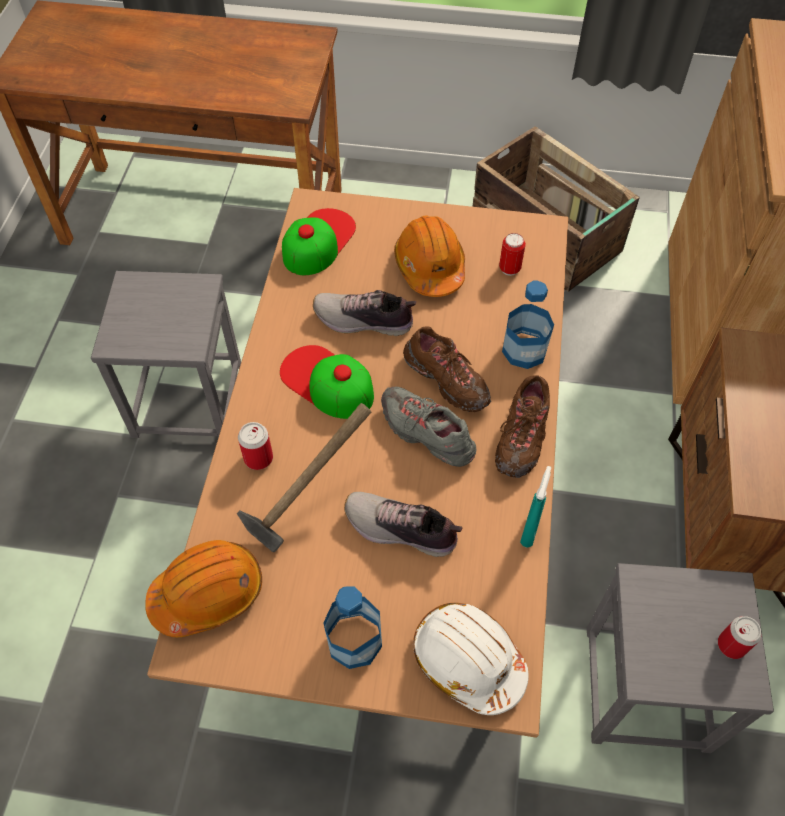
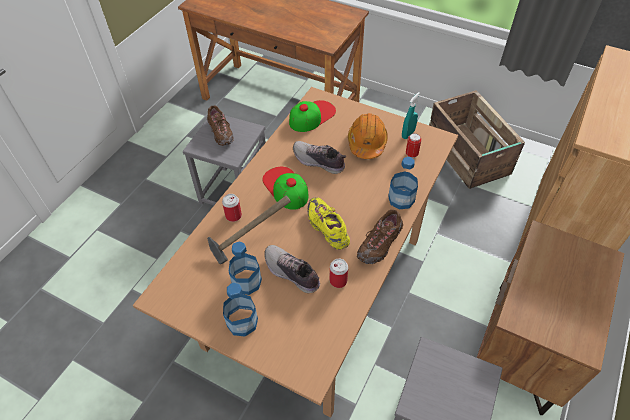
camera: 20 degrees right, 5 degrees down
(208, 593) = (179, 274): orange hard hat -> none
(332, 568) = (247, 282): none -> bottle
(426, 434) = (327, 228): grey shoe -> yellow shoe
(446, 381) = (350, 203): brown shoe -> brown shoe (221, 133)
(467, 660) = (298, 351): white hard hat -> none
(530, 531) = (362, 294): turquoise spray bottle -> turquoise spray bottle (408, 134)
(731, 645) = (472, 404): can -> can (338, 280)

